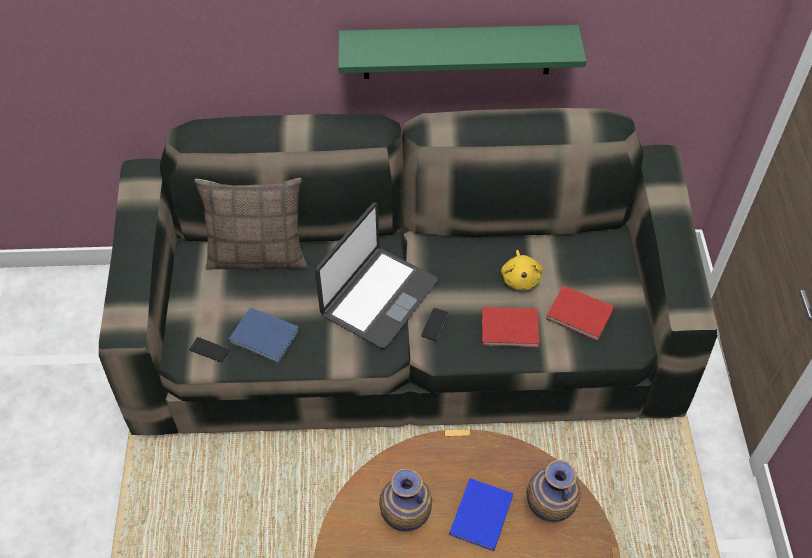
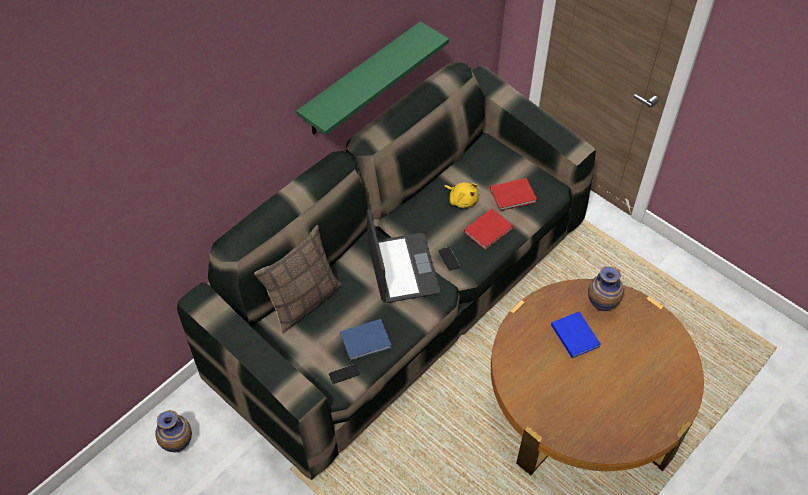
camera: 45 degrees left, 0 degrees up
(406, 519) = (544, 369): vase -> vase (179, 444)

